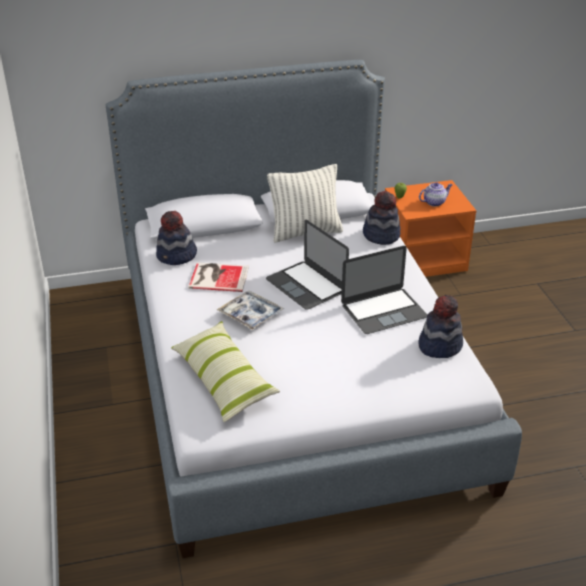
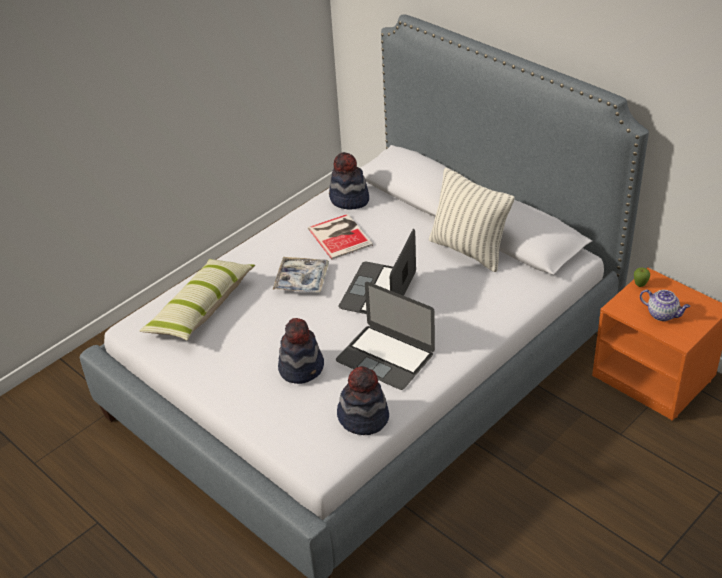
camera: 60 degrees right, 5 degrees up
(381, 235) = (519, 299): hat -> hat (302, 367)

